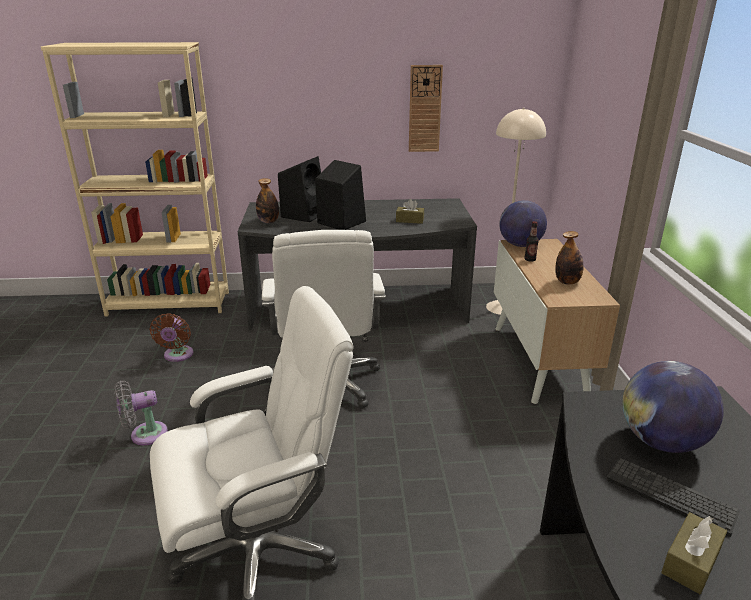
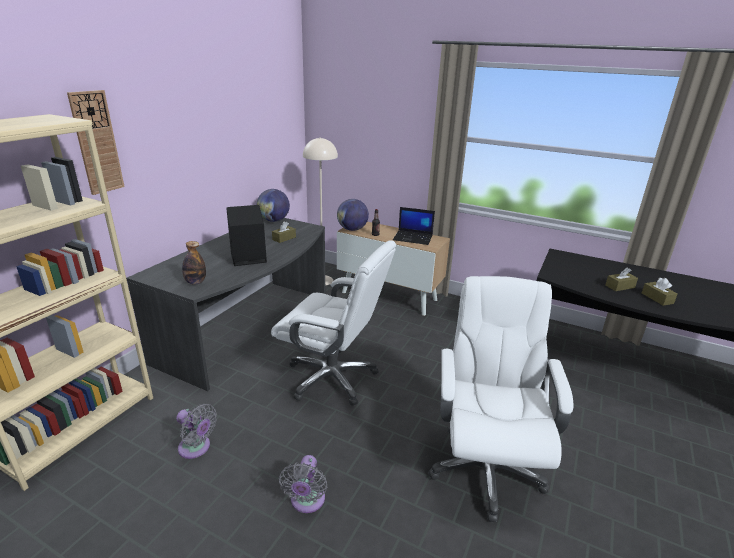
camera: 60 degrees left, 0 degrees up
(177, 356) = (196, 448): brown fan -> grey fan
(304, 214) = (205, 265): black speaker -> none
(425, 109) = (240, 150): wall clock -> wall clock (96, 143)
(567, 282) = (413, 238): bottle -> laptop
(661, 441) = (584, 274): globe -> globe (274, 220)
(670, 496) = (620, 286): keyboard -> brown tissue box

